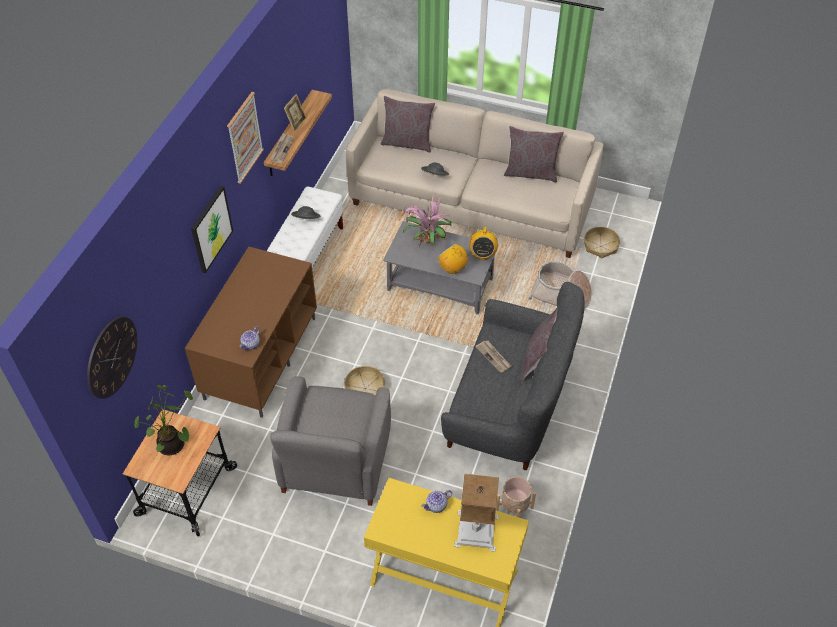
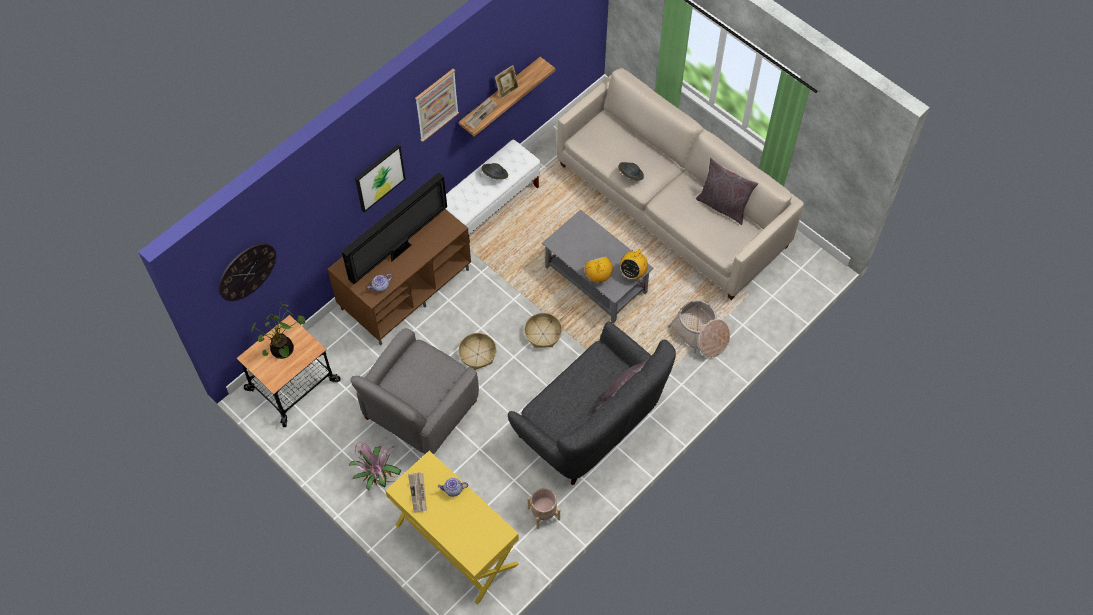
camera: 25 degrees right, 10 degrees up
(253, 304) = (400, 250): none -> television
(407, 143) = (626, 128): grey pillow -> none
(426, 241) = (590, 239): potted plant -> potted plant (376, 476)
(477, 531) = (473, 524): table lamp -> none
(494, 357) = (585, 376): newspaper -> newspaper (418, 493)
(600, 246) = (768, 299): basket -> basket (543, 334)

